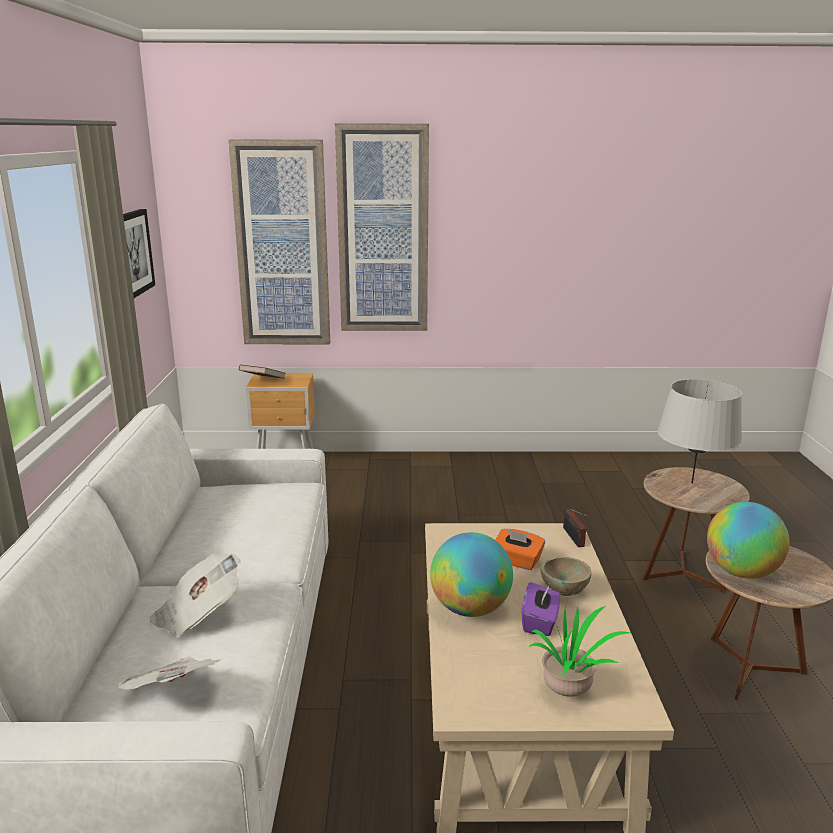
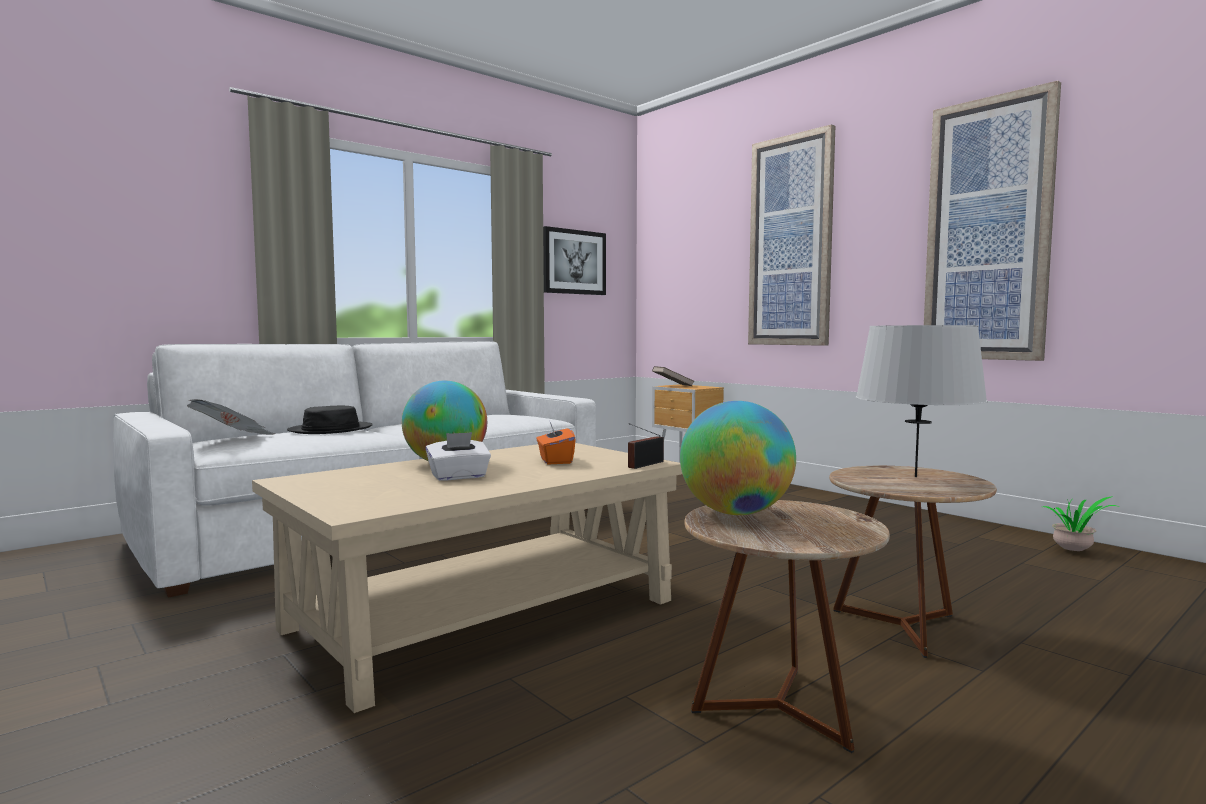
camera: 50 degrees right, 15 degrees down
(197, 614) = (330, 430): newspaper -> black hat
(282, 245) = (711, 264): picture -> picture (988, 230)
(540, 622) = (459, 477): purple tissue box -> white tissue box
(563, 591) = (530, 474): beige bowl -> none
(570, 691) = (355, 495): potted plant -> potted plant (1075, 552)

